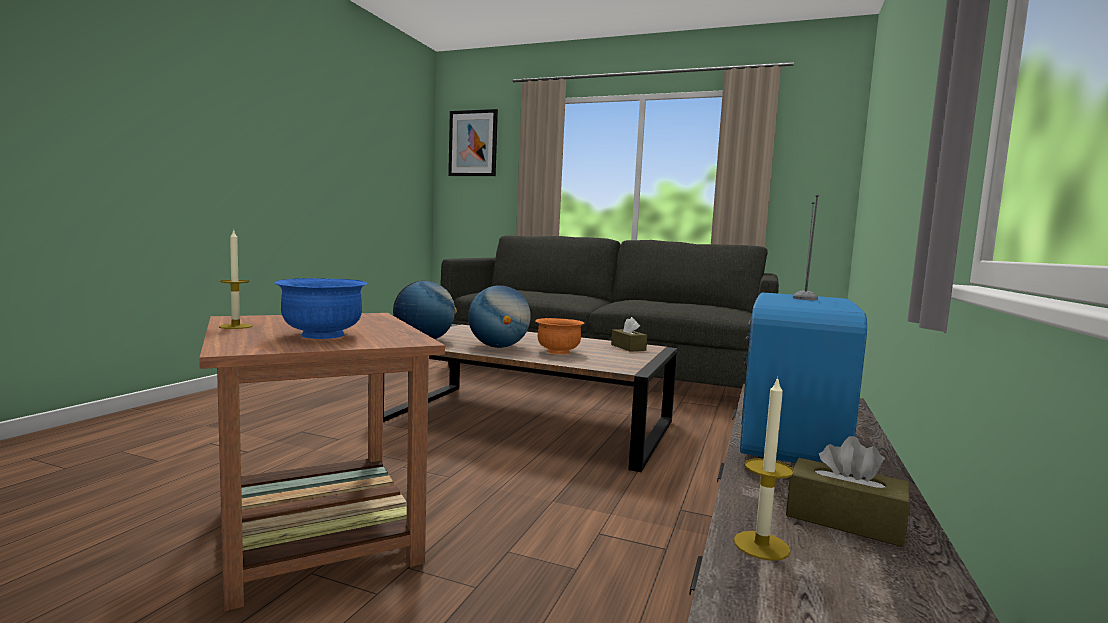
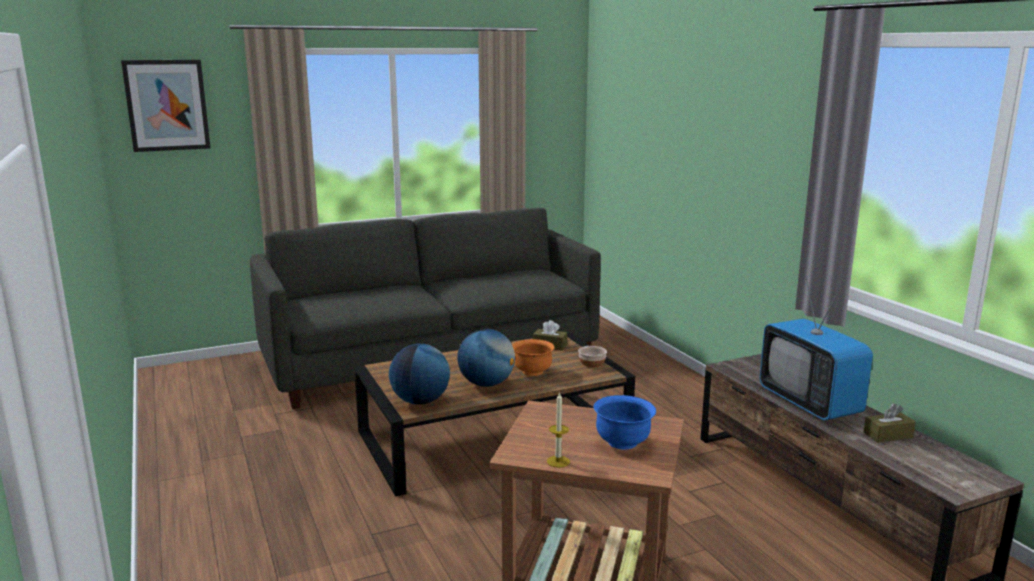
camera: 45 degrees left, 10 degrees up
(628, 362) = (591, 364): none -> bowl
(761, 545) = (895, 458): candle -> none

